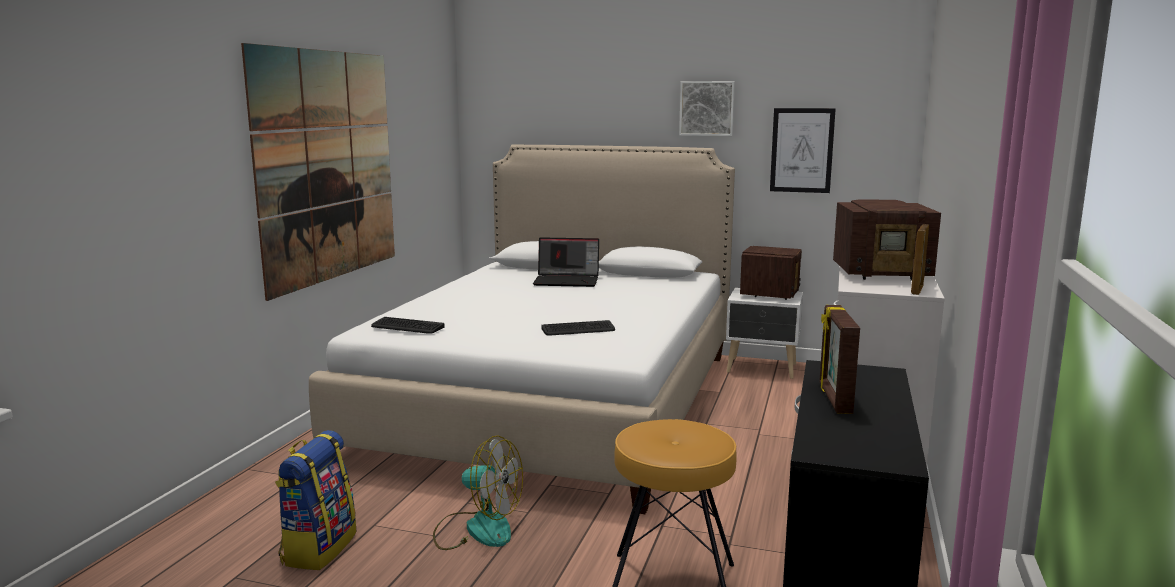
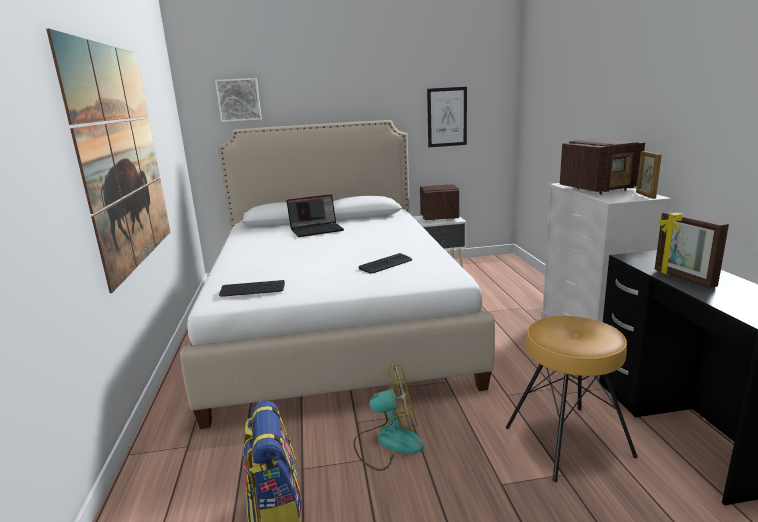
camera: 25 degrees left, 5 degrees up
(707, 108) = (381, 91): picture -> picture (239, 100)

